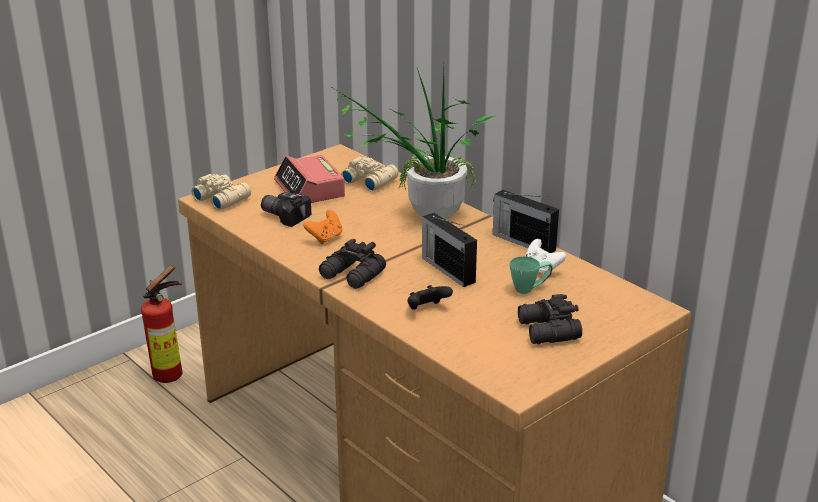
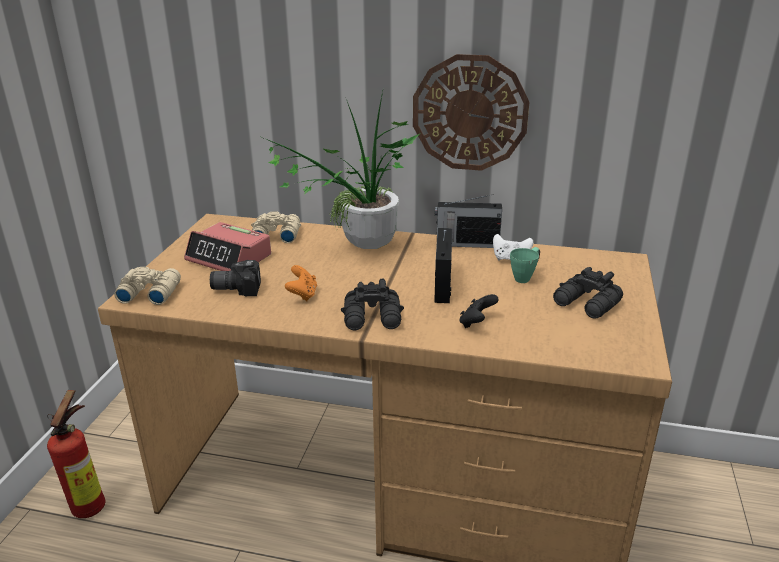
camera: 35 degrees left, 0 degrees up
(447, 269) = (443, 284): radio -> radio turned 75 degrees clockwise
(545, 106) = (469, 113): none -> wall clock

